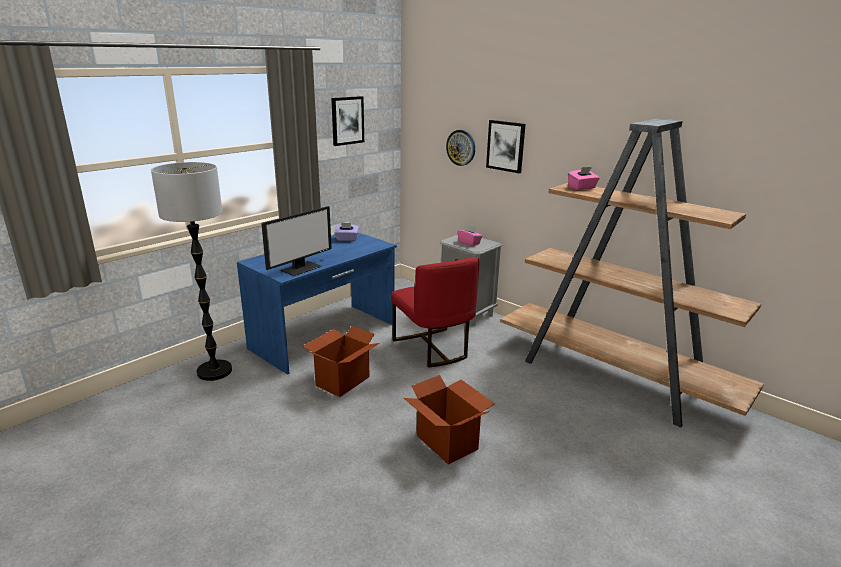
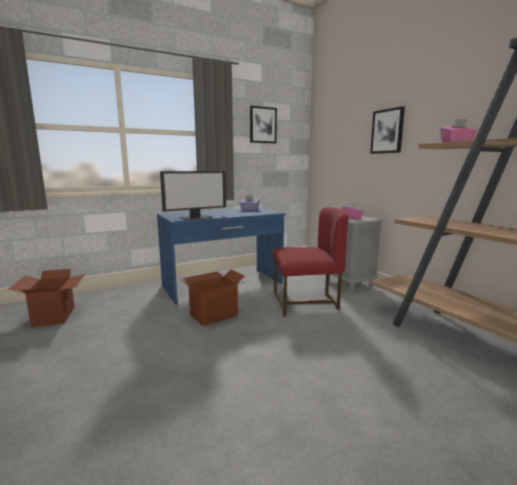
camera: 20 degrees right, 10 degrees down
(214, 371) = (127, 295): floor lamp -> none
(433, 348) = (306, 303): red chair -> red chair turned 90 degrees counterclockwise
(447, 442) = (276, 382): cardboard box -> cardboard box (55, 316)
(461, 147) = (351, 142): wall clock -> none

